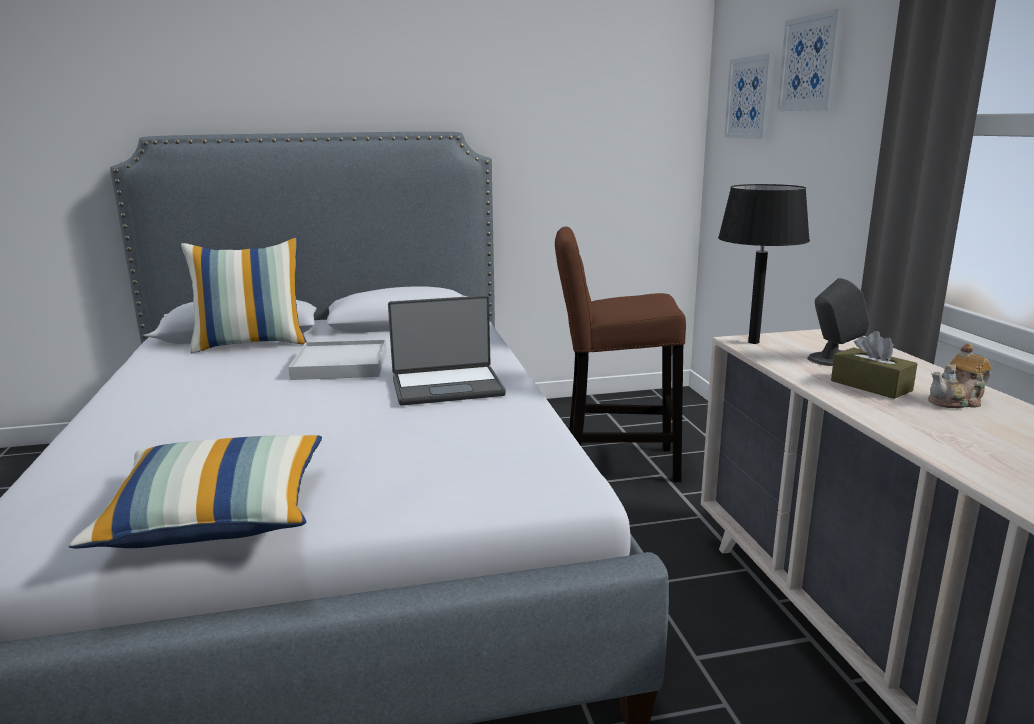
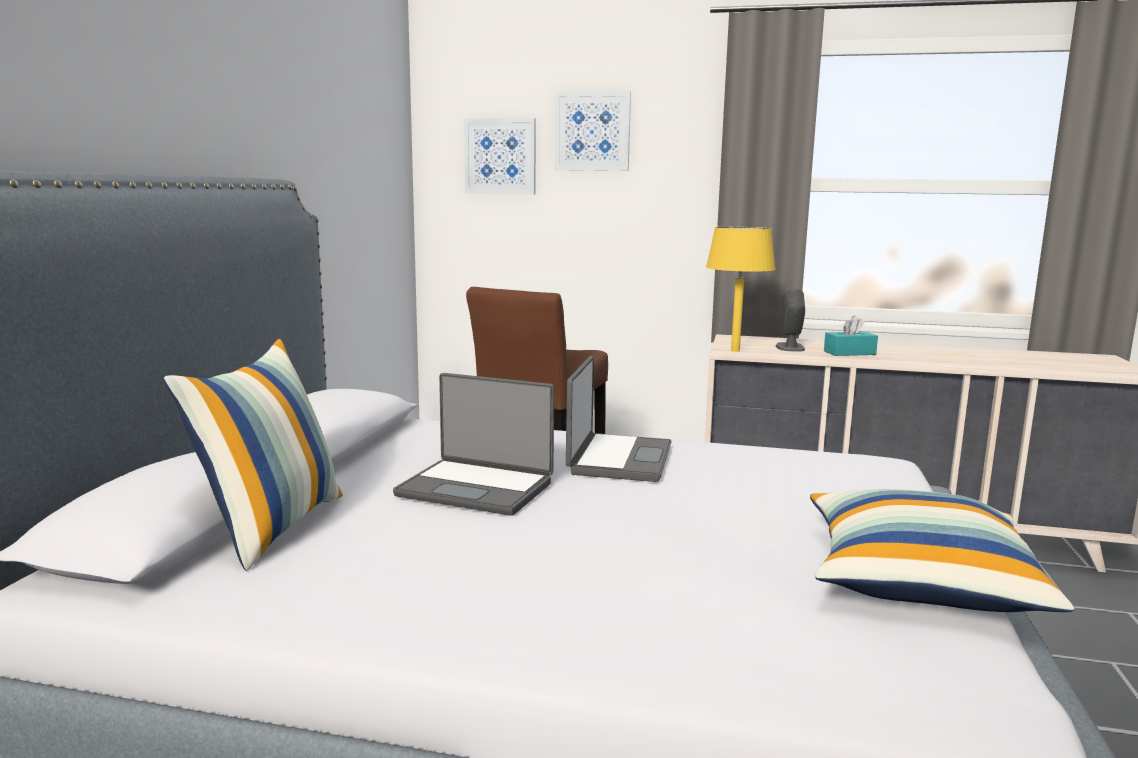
camera: 65 degrees left, 5 degrees down
(341, 365) = (477, 488): white tray -> laptop
(753, 342) = (735, 351): black table lamp -> yellow table lamp
(871, 386) = (849, 353): brown tissue box -> turquoise tissue box
(957, 401) = (885, 349): teapot -> none

